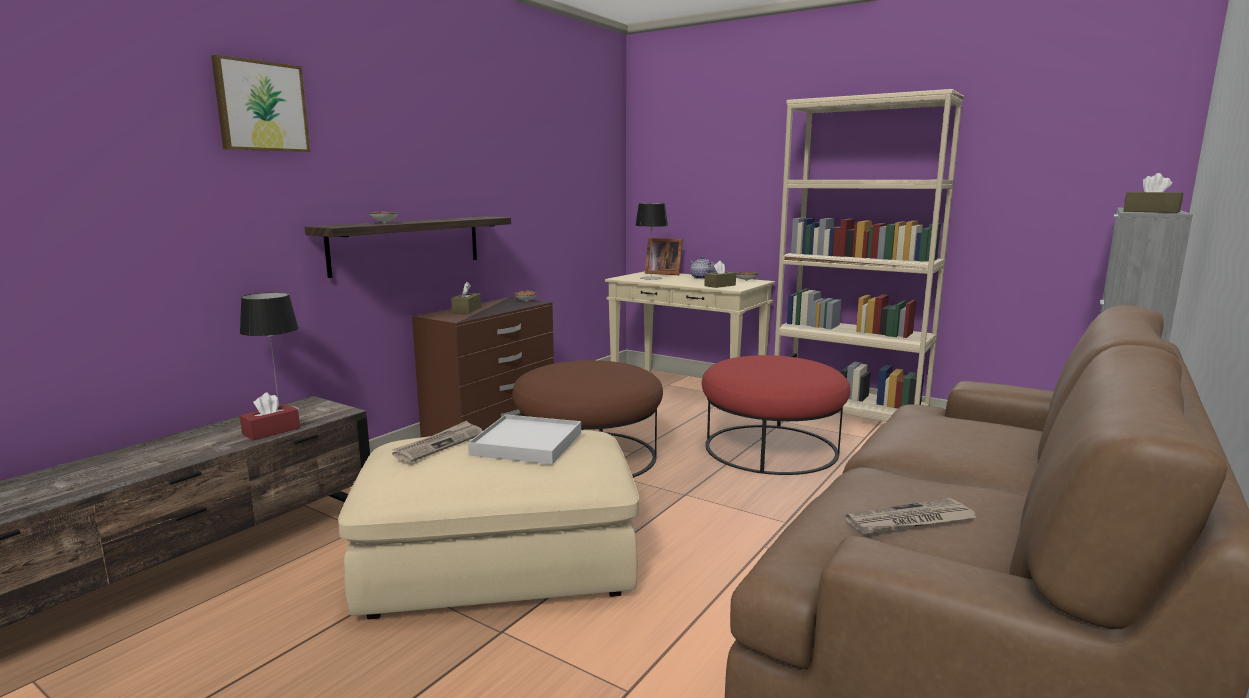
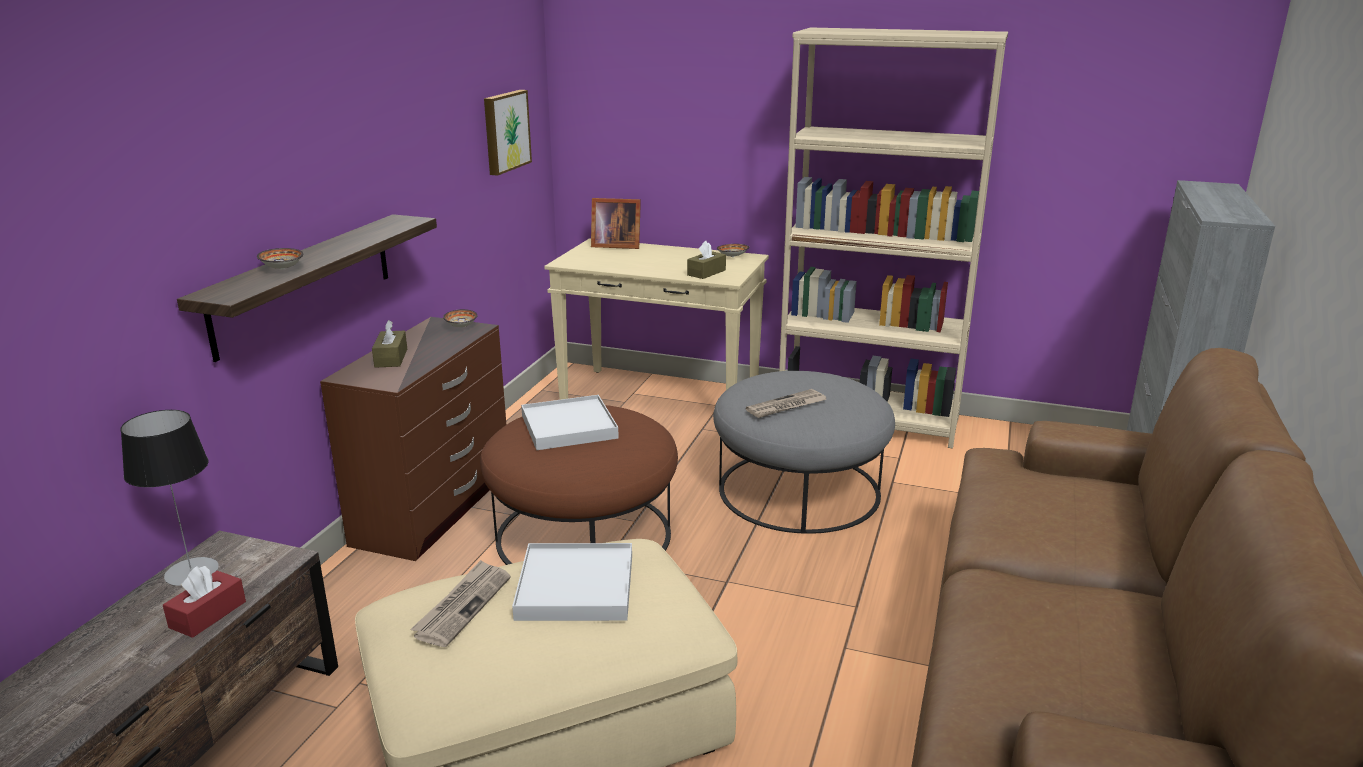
camera: 15 degrees left, 10 degrees up
(260, 106) = (98, 138): picture -> picture (505, 131)
(583, 368) = (568, 427): none -> white tray
(651, 278) = (606, 259): table lamp -> none
(701, 278) = (672, 254): teapot -> none
(770, 448) = (798, 490): red ottoman -> grey ottoman
(910, 521) = (1064, 662): newspaper -> newspaper (786, 406)
(1151, 211) = (1229, 213): brown tissue box -> none

